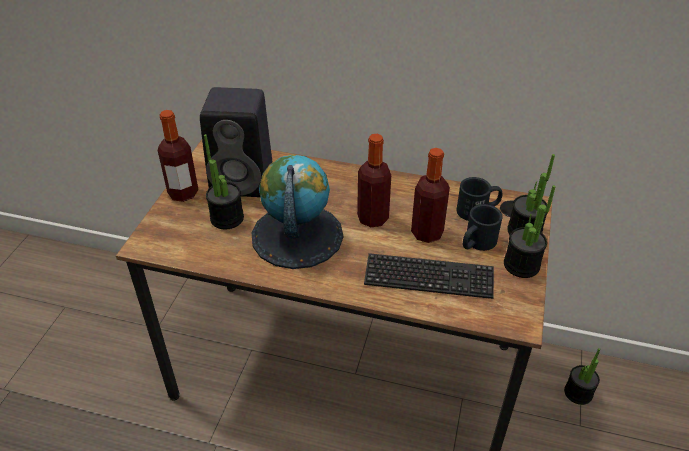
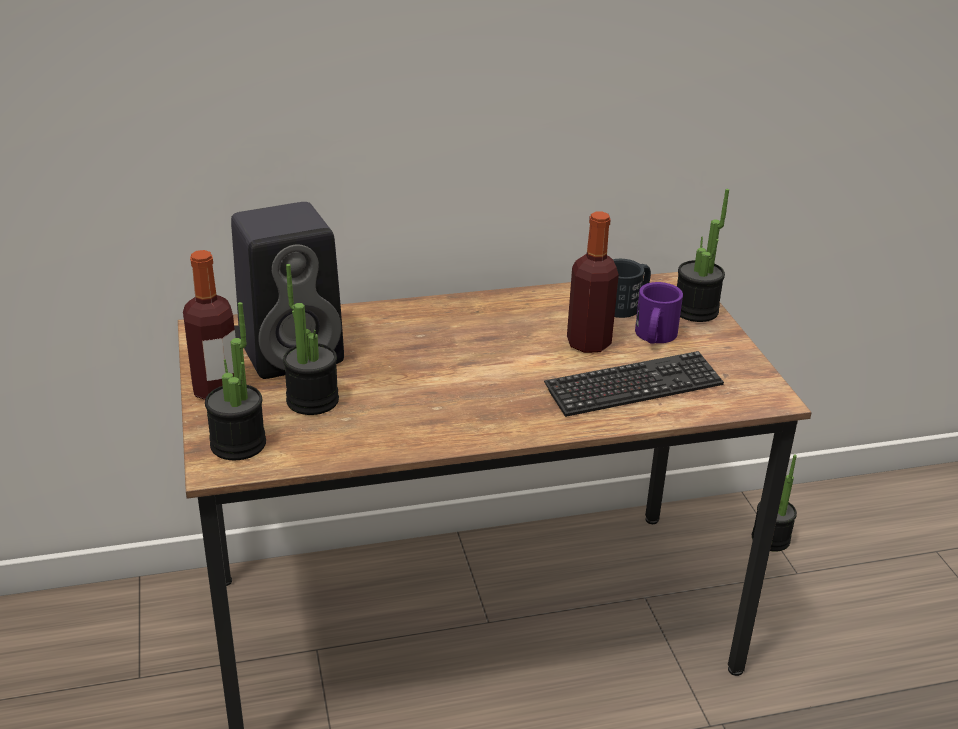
camera: 30 degrees left, 10 degrees down
(297, 235) = (429, 392): globe -> none
(372, 218) = (508, 346): bottle -> none
(476, 243) = (654, 337): black mug -> purple mug
(521, 265) = (722, 344): potted plant -> potted plant (238, 444)

